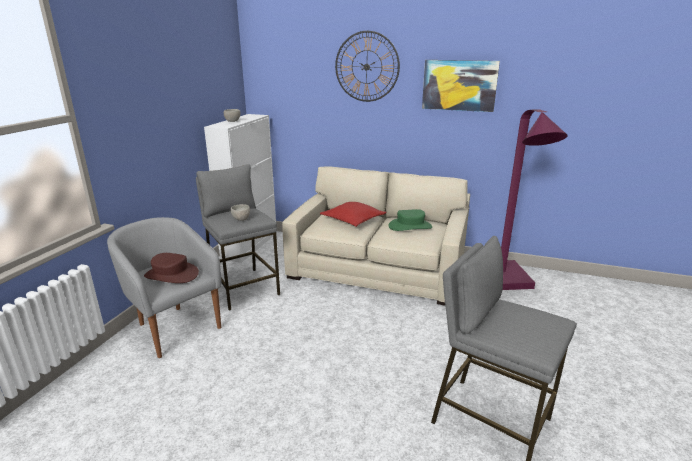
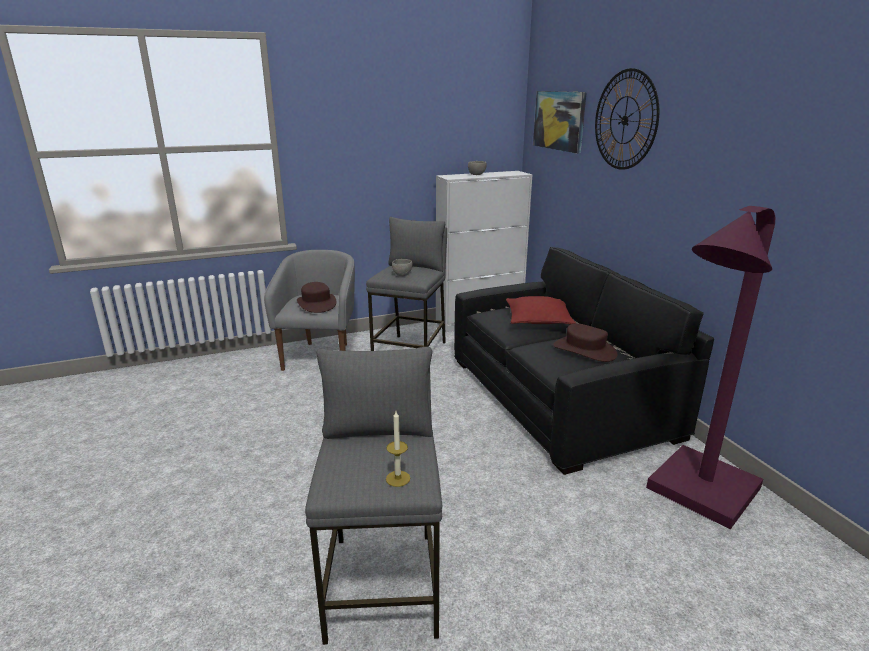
camera: 50 degrees right, 0 degrees up
(379, 268) = (560, 396): beige sofa -> black sofa
(410, 226) = (584, 350): green hat -> brown hat
(459, 85) = (726, 156): picture -> picture (559, 120)
(548, 323) = (398, 478): none -> candle

